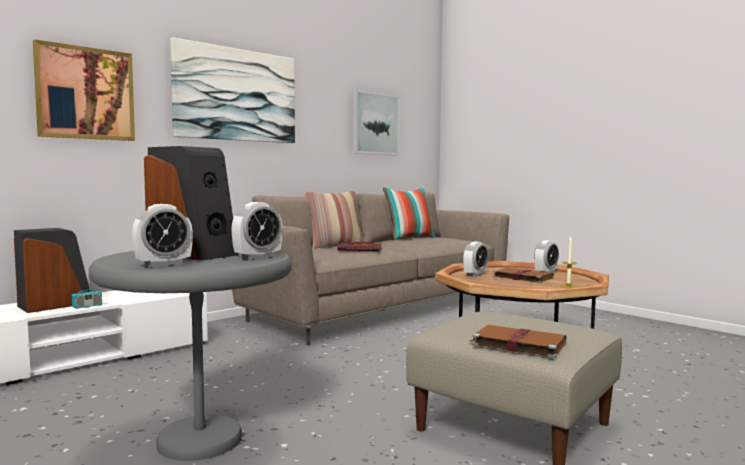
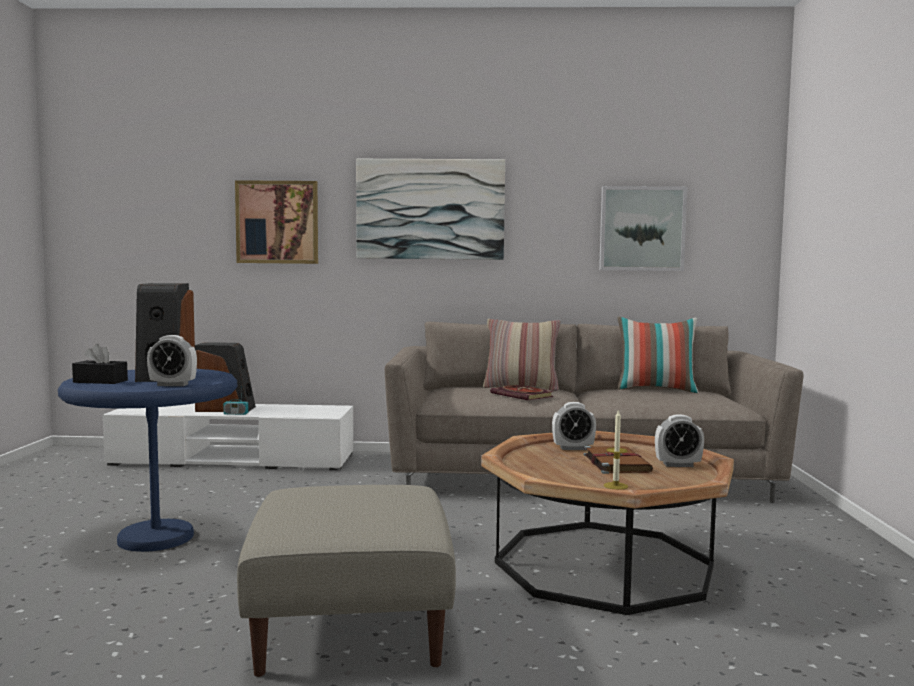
camera: 45 degrees right, 0 degrees up
(163, 264) = (100, 381): alarm clock -> black tissue box
(200, 440) = (156, 538): grey side table -> blue side table
(517, 343) = (292, 517): brown book -> none

